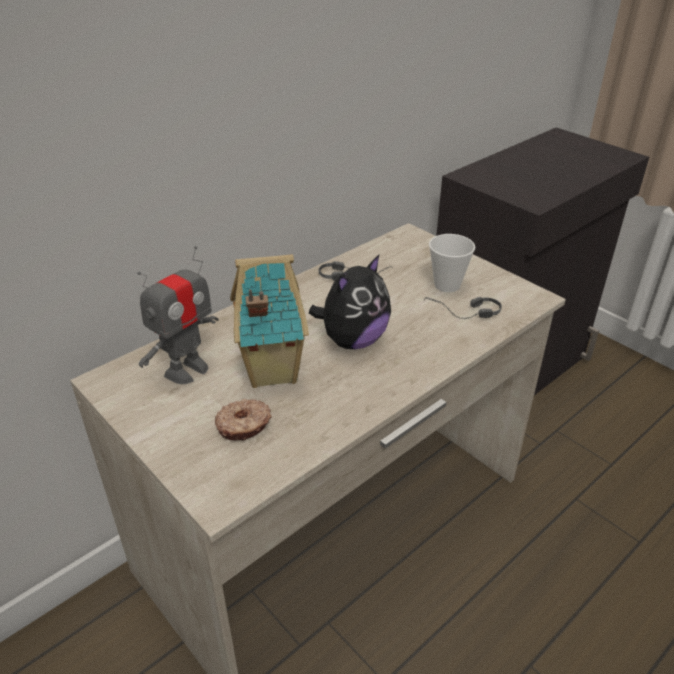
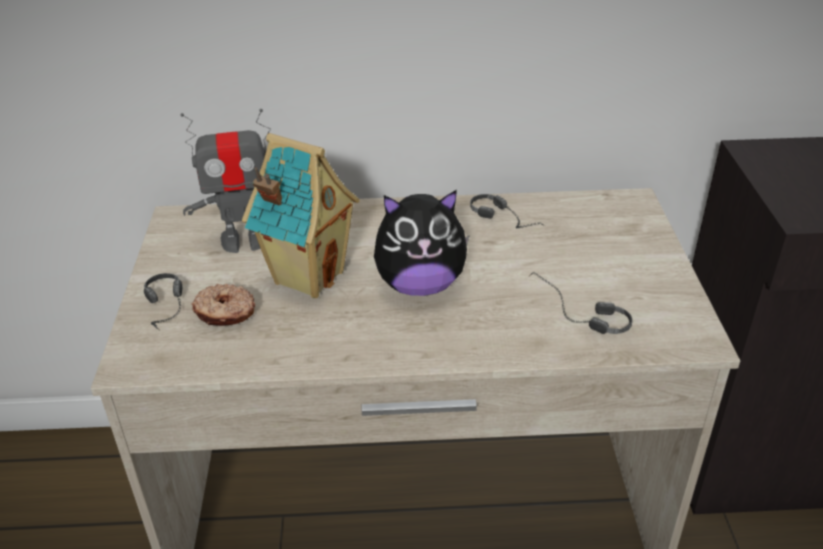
camera: 40 degrees right, 0 degrees up
(198, 449) = (169, 312): none -> headphones
(447, 285) = (602, 275): cup -> none

